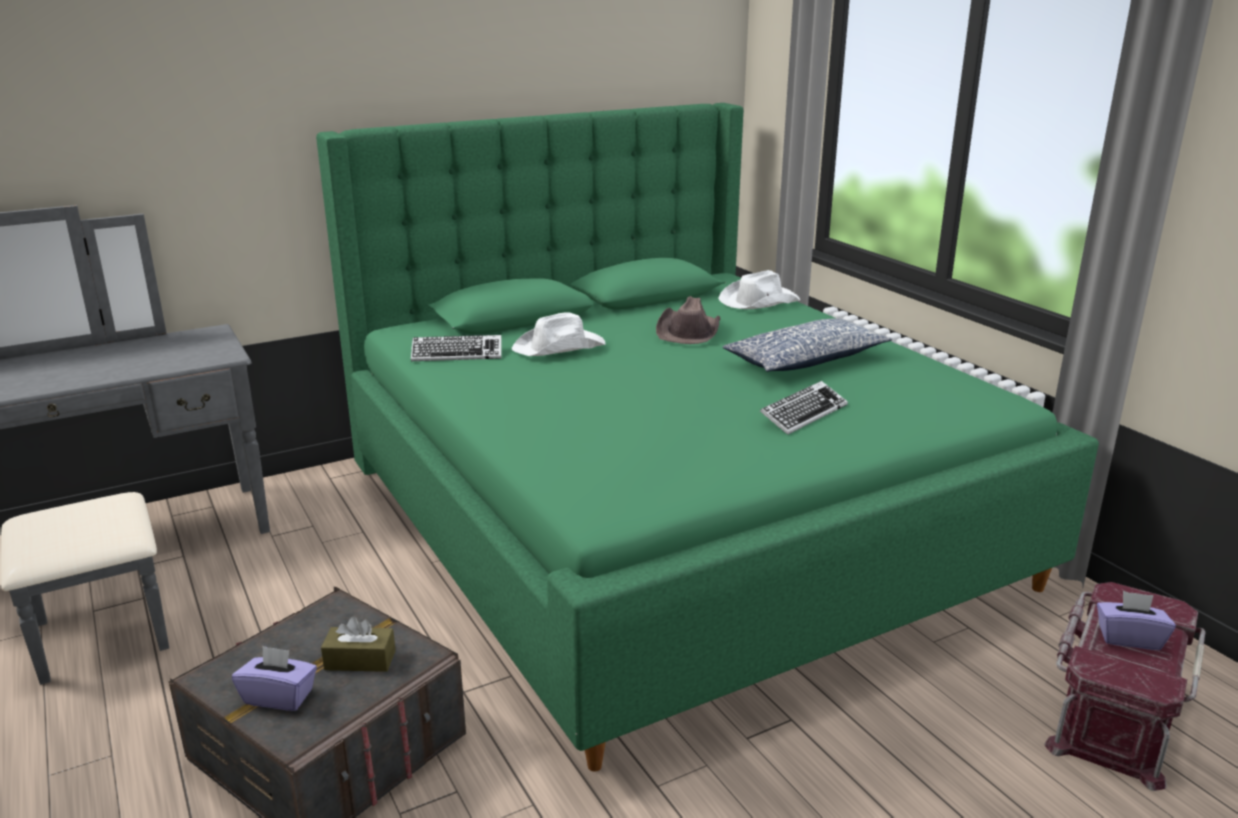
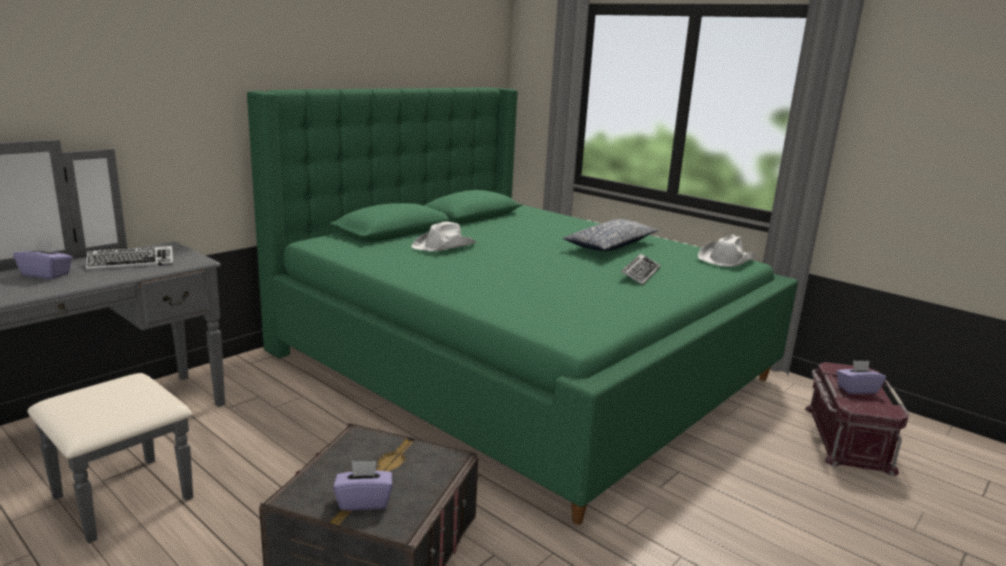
camera: 20 degrees left, 5 degrees down
(57, 365) = (46, 274): none -> purple tissue box
(360, 660) = (407, 468): brown tissue box -> none
(457, 354) = (375, 253): keyboard -> keyboard (131, 263)
(689, 331) = (521, 234): brown hat -> none
(758, 301) = (547, 216): white hat -> white hat (726, 259)

